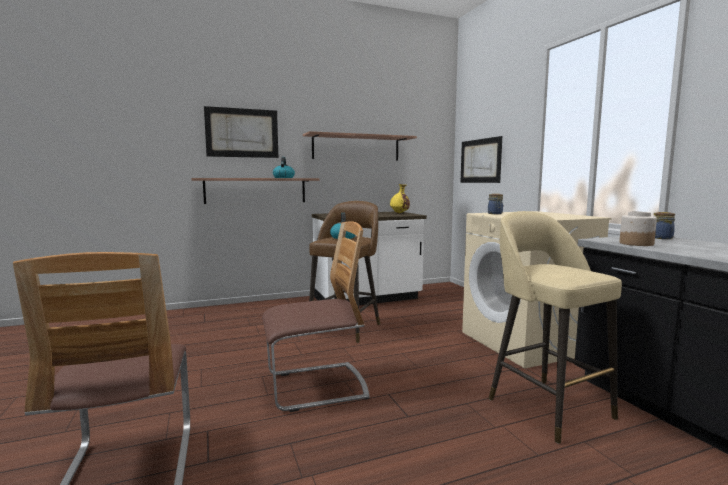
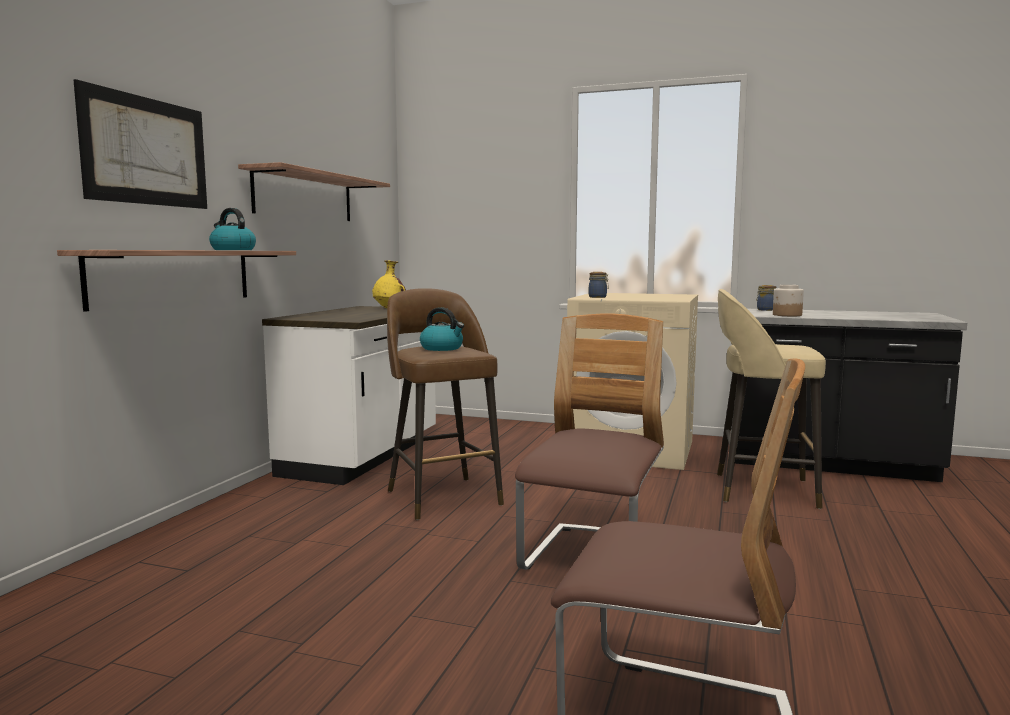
camera: 50 degrees left, 0 degrees up
(480, 161) = (461, 226): picture -> none

